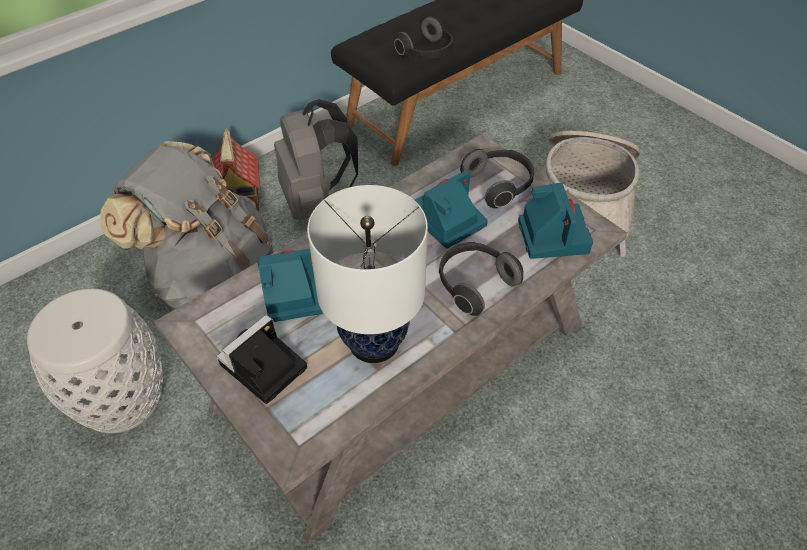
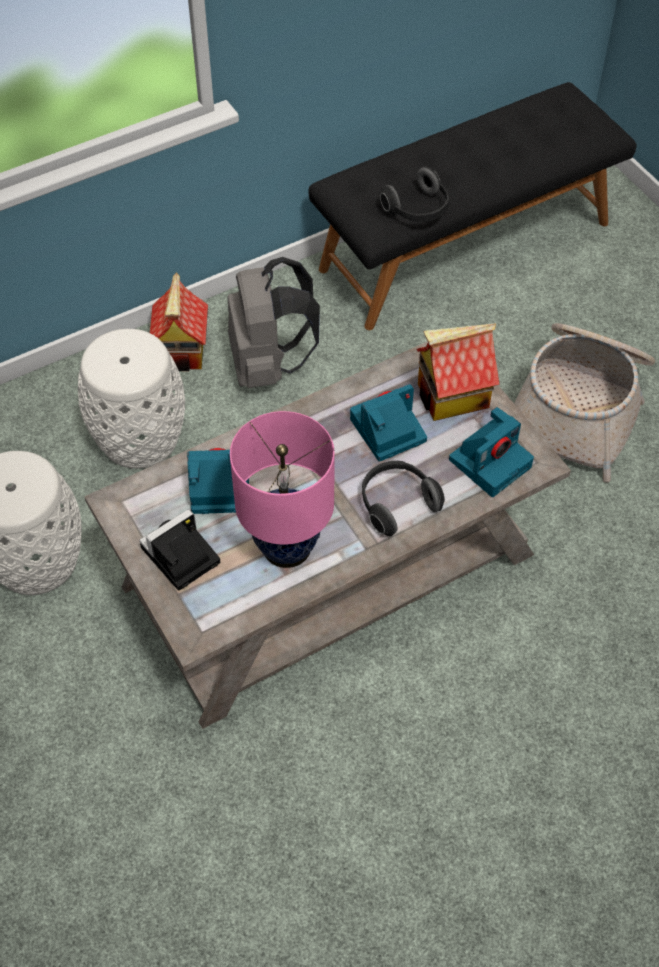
camera: 10 degrees right, 5 degrees up
(211, 274) = (140, 438): grey backpack -> white stool
(374, 341) = (286, 546): white table lamp -> pink table lamp
(499, 185) = (452, 397): headphones -> toy house
(552, 235) = (490, 462): camera -> camera turned 45 degrees clockwise

